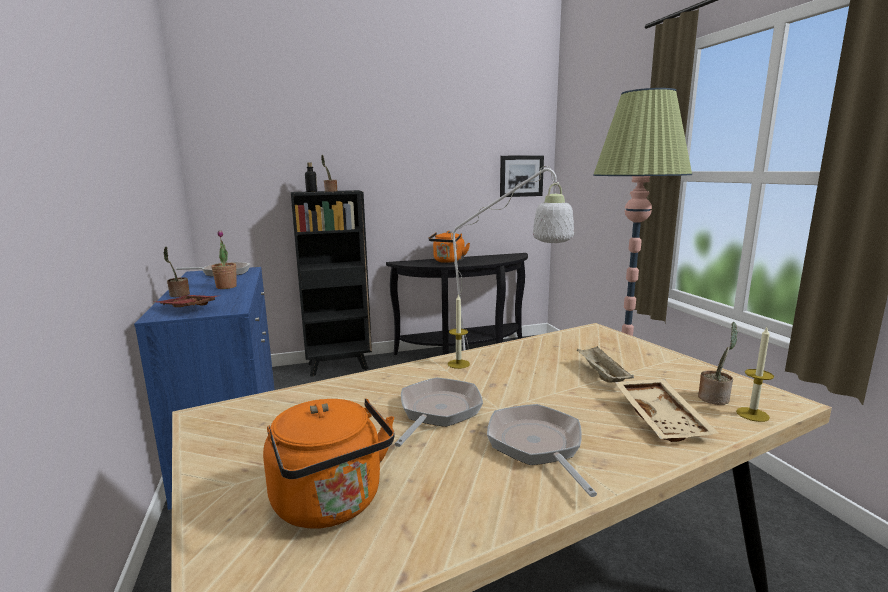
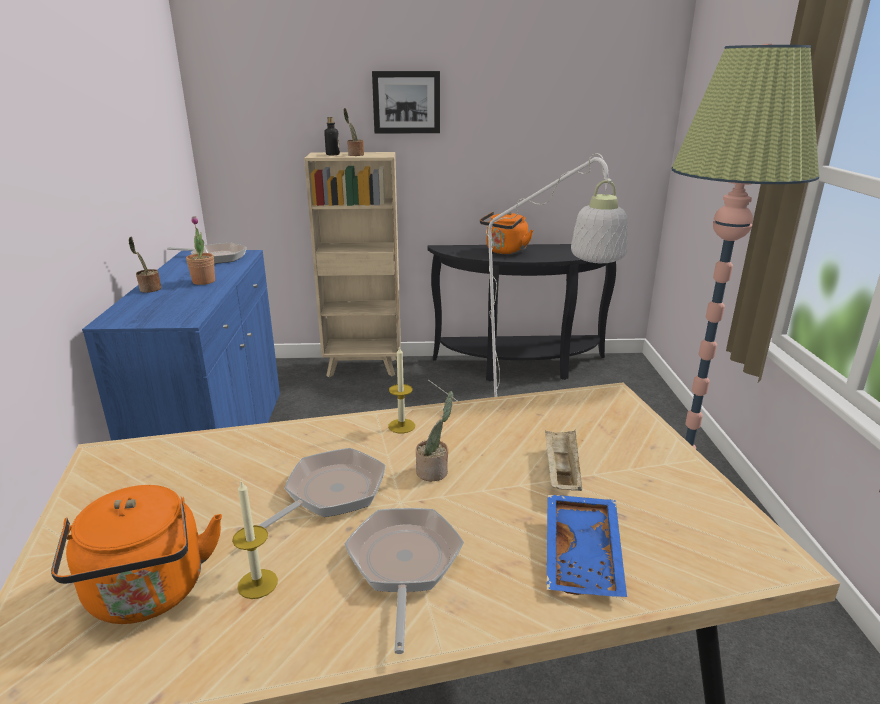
camera: 15 degrees right, 10 degrees up
(186, 308) = (143, 312): red tray -> none
(339, 366) = (363, 367): black bookcase -> beige bookcase
(521, 176) = (624, 136): picture -> picture (406, 102)
(662, 419) = (584, 556): beige tray -> blue tray
(715, 398) = (682, 536): potted plant -> potted plant (434, 471)
(752, 414) = (711, 573): candle -> candle (257, 584)

